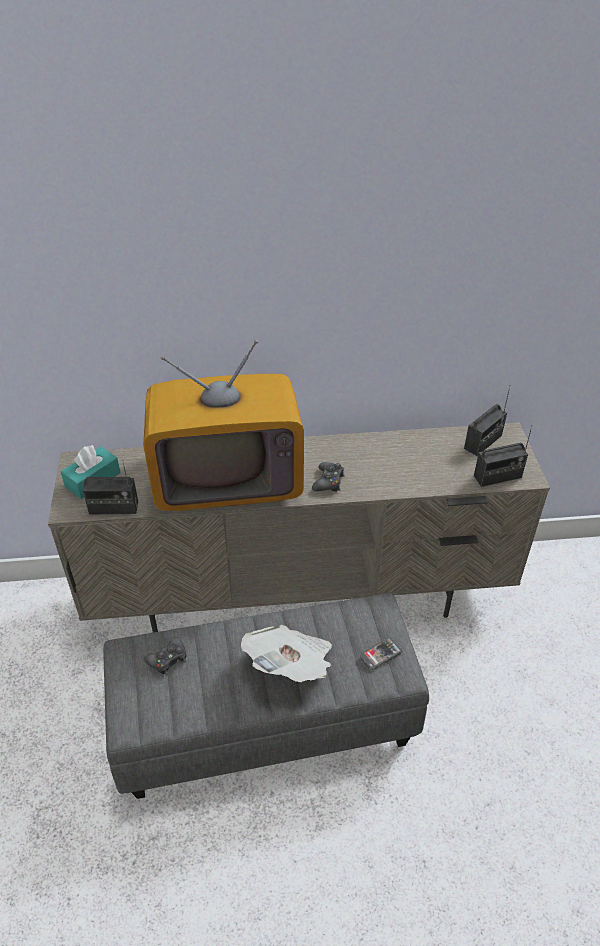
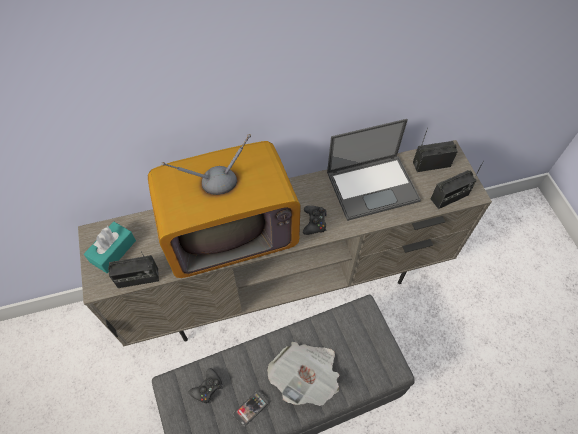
camera: 10 degrees left, 15 degrees up
(381, 654) = (374, 353): phone -> phone (250, 408)
(407, 455) = (373, 186): none -> laptop
(483, 442) = (431, 164): radio -> radio turned 135 degrees counterclockwise

